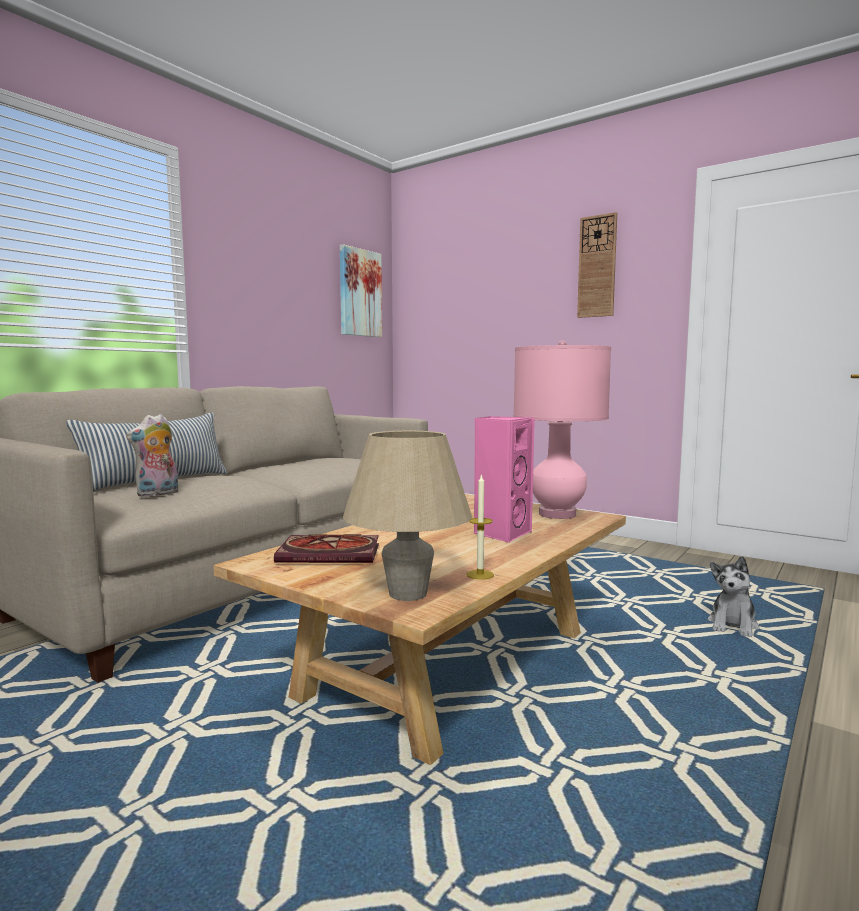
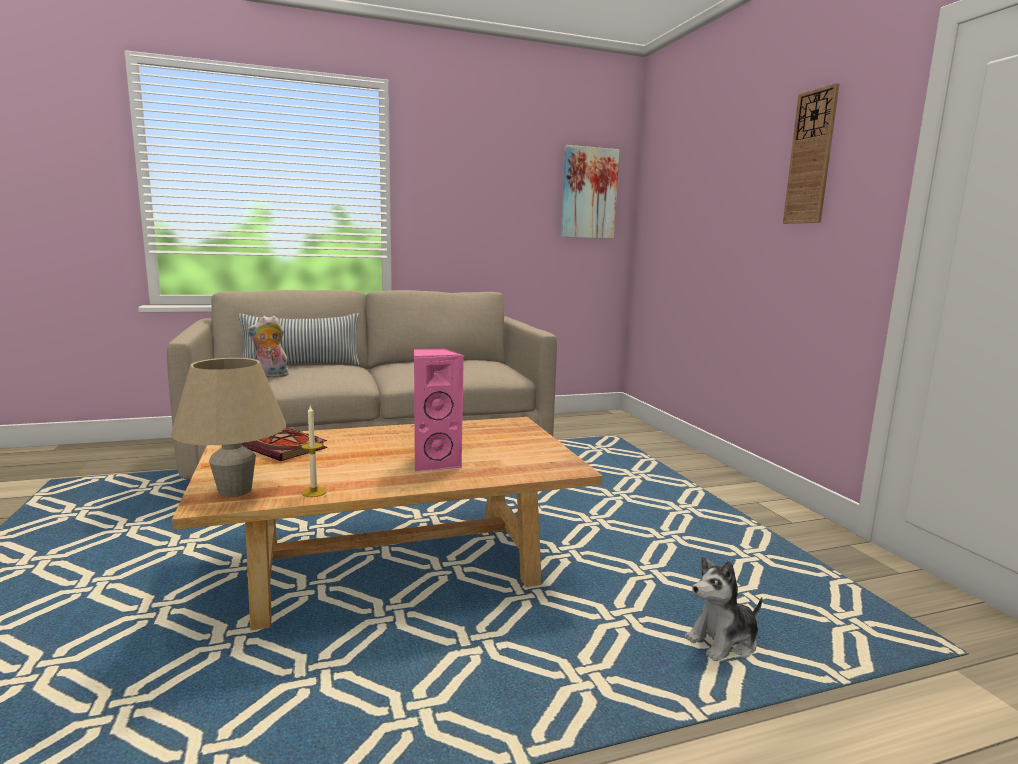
camera: 35 degrees right, 5 degrees up
(557, 514) = (538, 457): pink table lamp -> none

